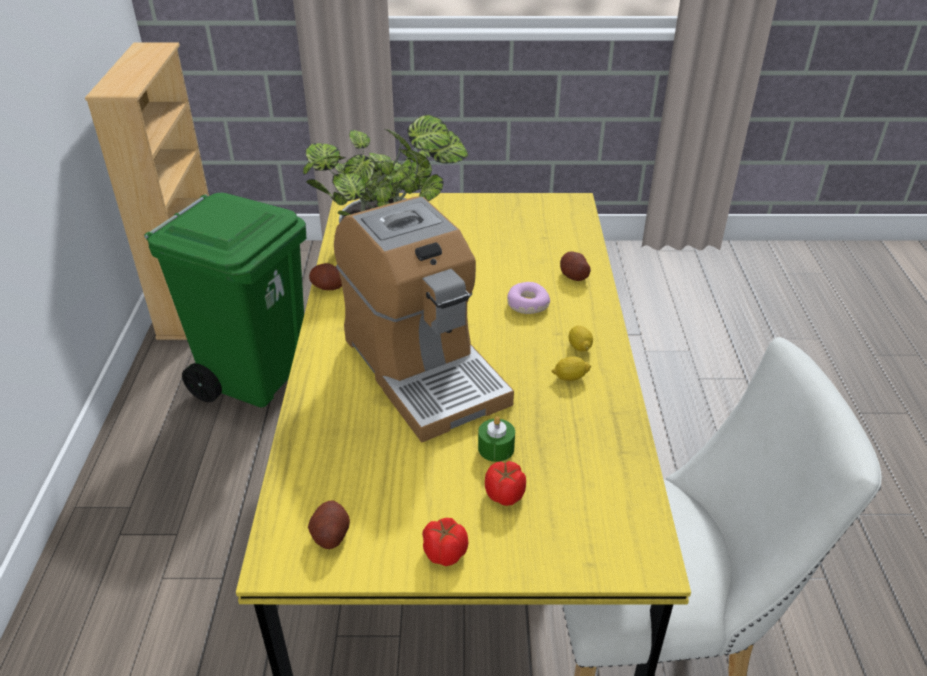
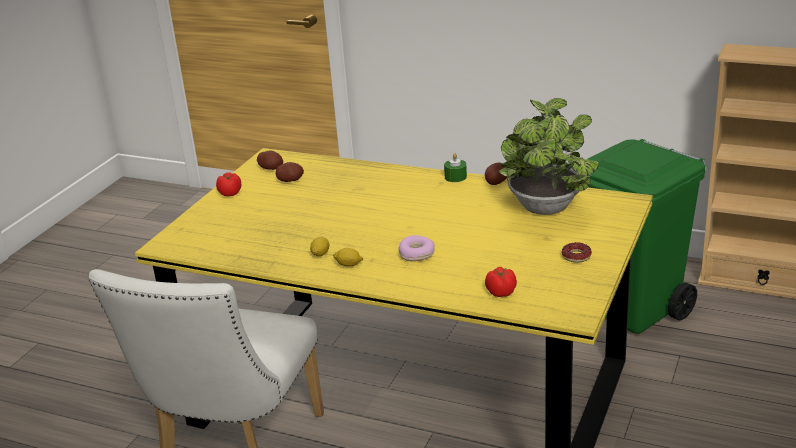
camera: 115 degrees right, 10 degrees down
(423, 368) = (375, 204): coffee machine -> none
(477, 214) = (576, 256): none -> donut
(496, 448) = (283, 217): green candle -> green candle (455, 177)
(505, 495) = (247, 214): tomato -> tomato (500, 292)
(573, 276) = (441, 283): potato -> potato (290, 180)

